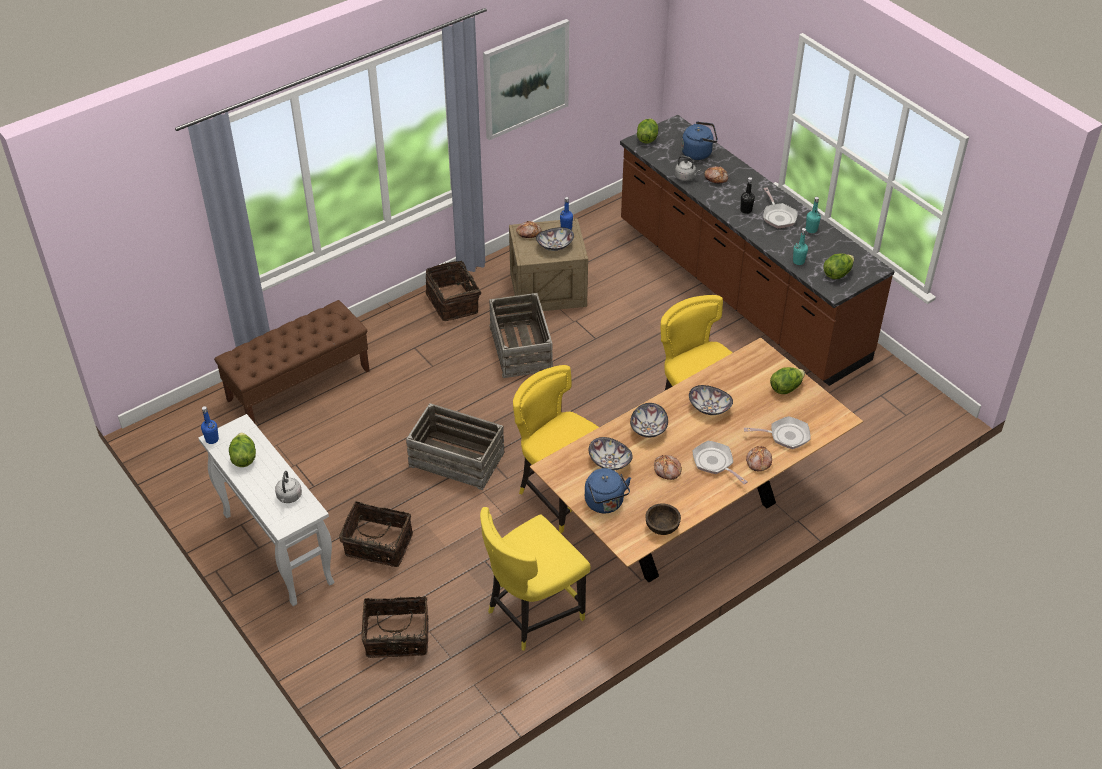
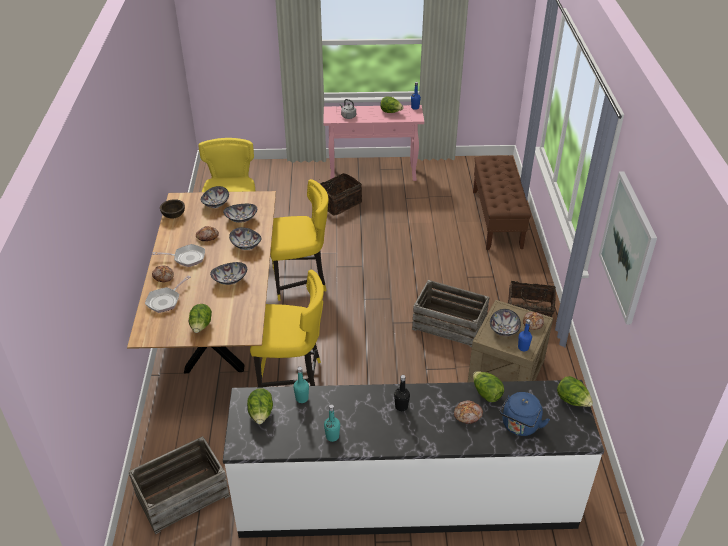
camera: 125 degrees right, 5 degrees down
(277, 548) = (373, 174): white console table -> pink console table
(397, 639) = (274, 188): basket -> none
(456, 460) = (372, 253): crate -> crate (182, 494)
(605, 503) = (215, 204): blue kettle -> bowl
(686, 177) = (486, 394): grey kettle -> lettuce
(739, 291) = (406, 497): brown counter -> white counter
(778, 216) = (372, 424): frying pan -> none

